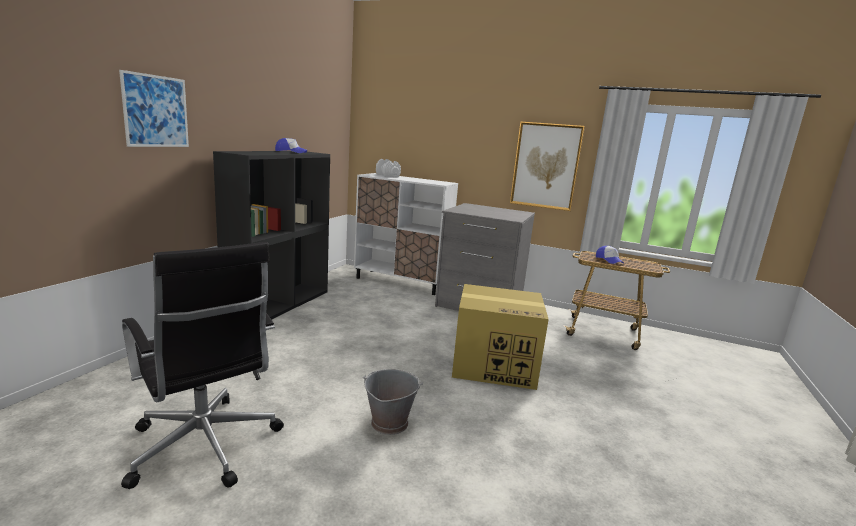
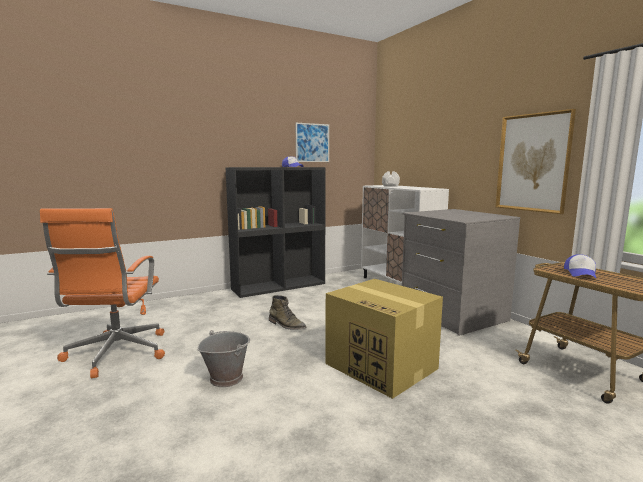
camera: 40 degrees right, 5 degrees down
(156, 111) = (183, 142): picture -> picture (312, 143)
(205, 447) = (116, 354): black office chair -> orange office chair
(360, 349) = (286, 325): none -> green boot

